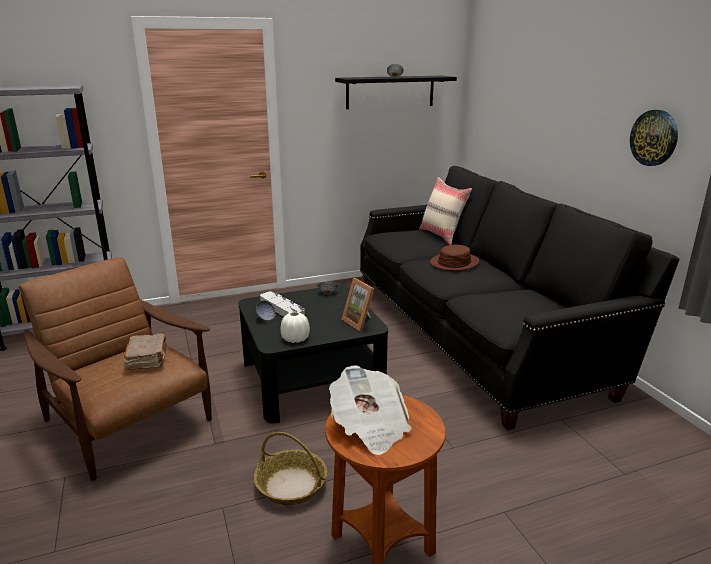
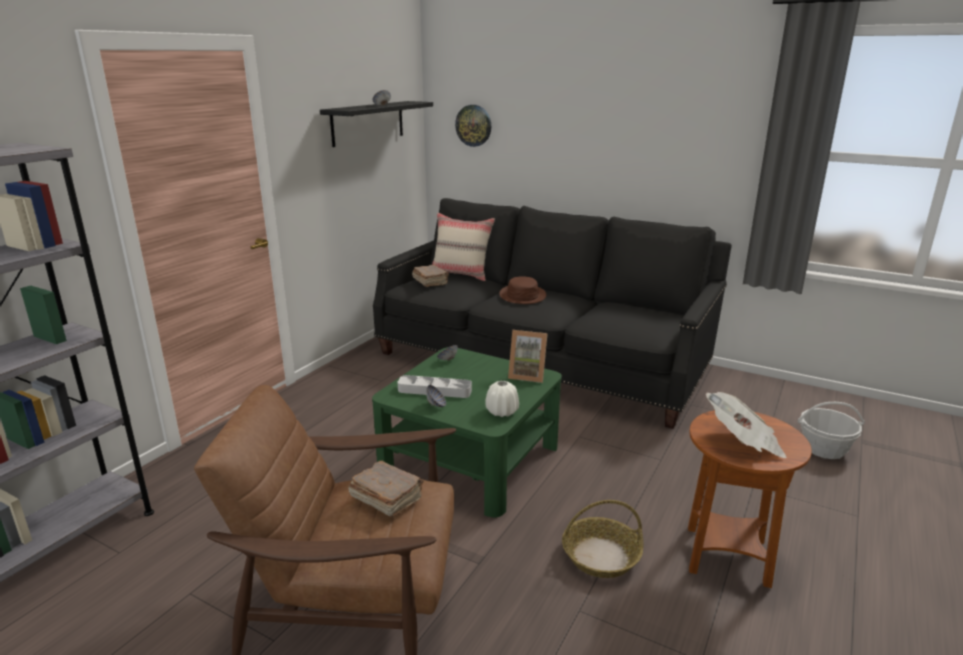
camera: 40 degrees left, 0 degrees up
(312, 378) = (471, 459): black coffee table -> green coffee table
(403, 235) = (430, 282): none -> brown book
(650, 525) = (824, 449): none -> basket
(654, 138) = (688, 147): wall clock -> wall clock (473, 125)

